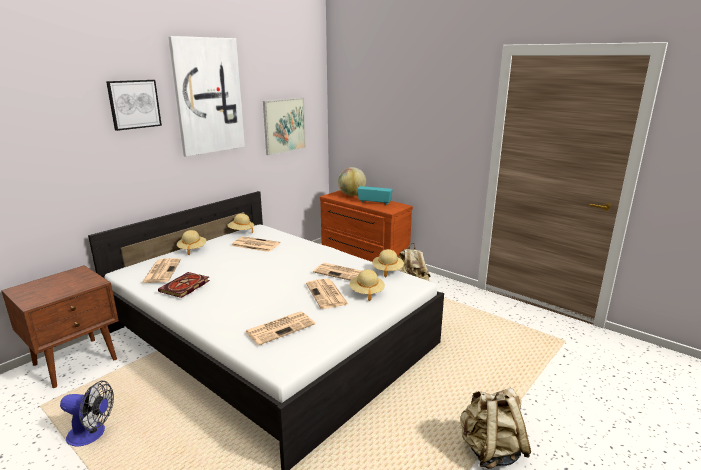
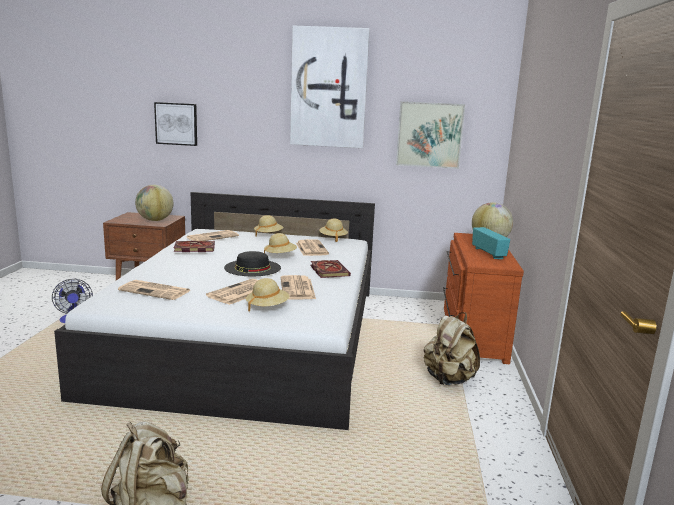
camera: 55 degrees right, 5 degrees down
(74, 282) = (155, 220): none -> globe
(134, 104) = (251, 87): picture -> picture (176, 124)
(274, 276) = (252, 268): none -> black hat
(314, 253) = (328, 270): none -> book
(387, 270) = (336, 306): beige hat -> beige hat (280, 255)

